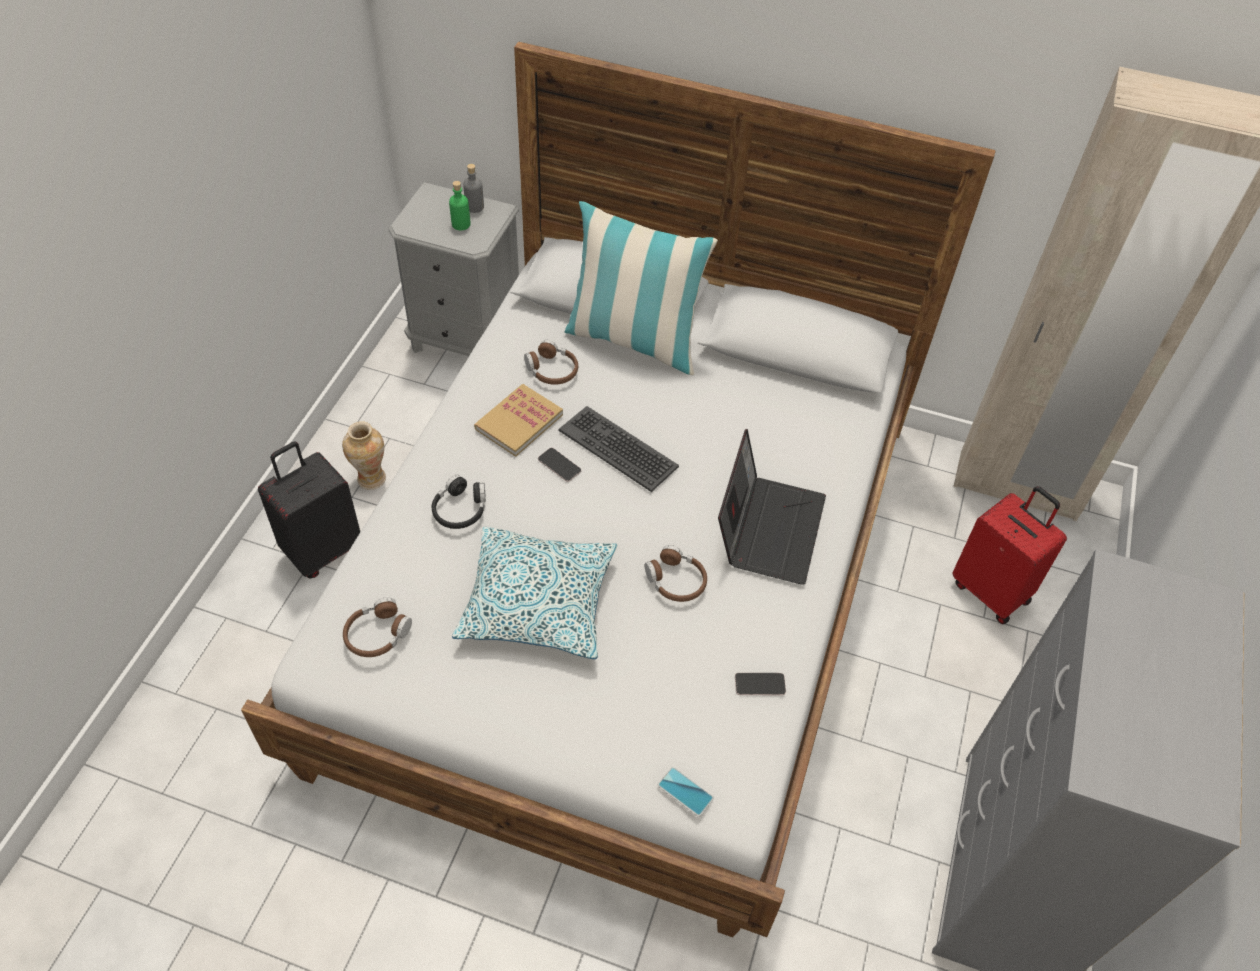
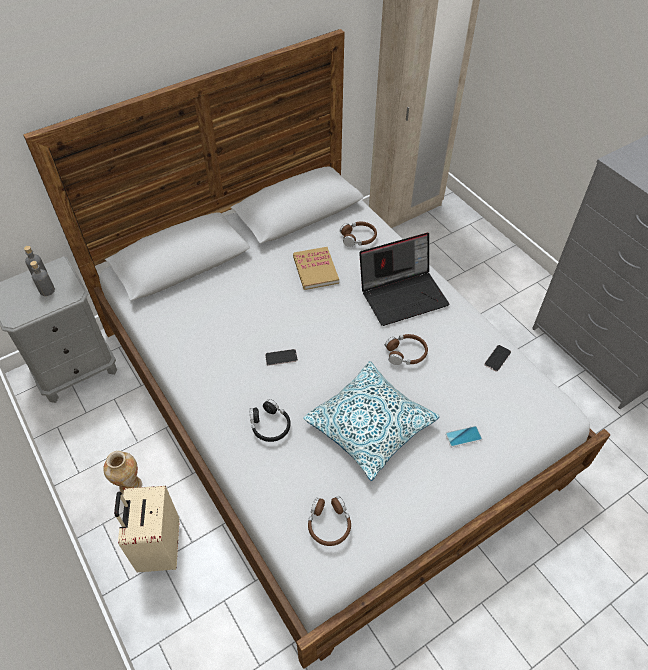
camera: 50 degrees left, 0 degrees up
(323, 549) = (159, 547): black suitcase -> beige suitcase
(461, 224) = (47, 290): green bottle -> grey bottle
(519, 422) = (230, 358): book -> book (315, 270)
(552, 370) = (206, 319): brown headphones -> brown headphones (358, 238)
(618, 448) = (294, 323): keyboard -> none
(634, 340) = (223, 270): pillow -> none
(685, 792) = (541, 430): phone -> phone (463, 436)
(768, 527) = (403, 294): laptop -> laptop turned 105 degrees clockwise
(991, 591) = (453, 259): red suitcase -> none

